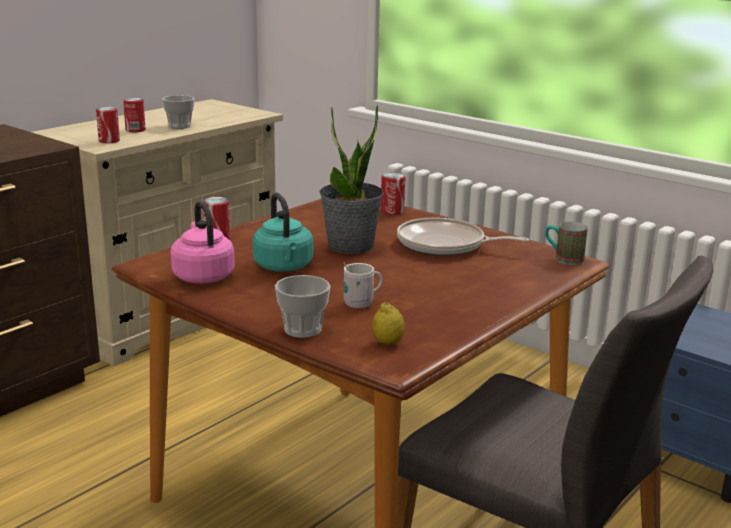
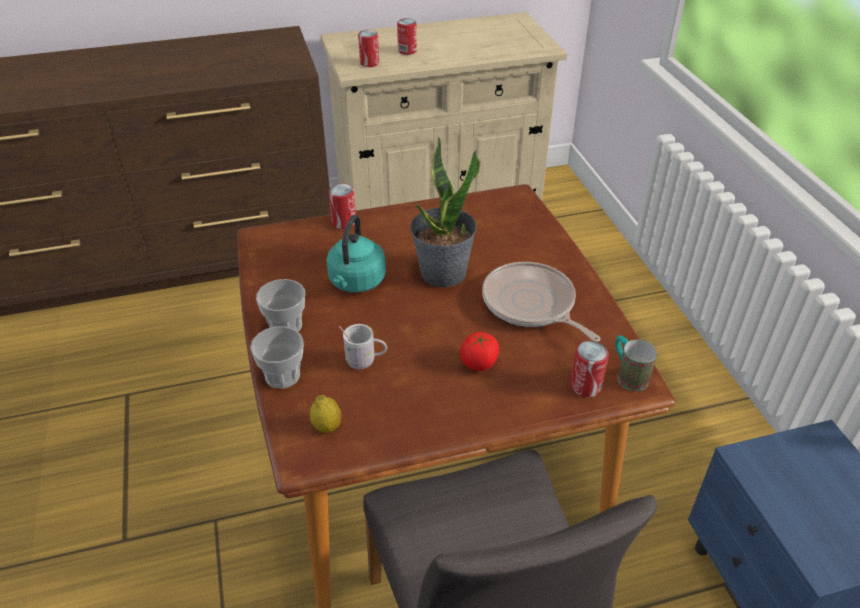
camera: 35 degrees right, 20 degrees up
(179, 126) = (450, 53): cup -> cup (286, 326)
(202, 276) = (284, 269): pink kettle -> none
(392, 211) = (537, 232): can -> can (585, 386)
(453, 280) = (479, 363): none -> tomato

